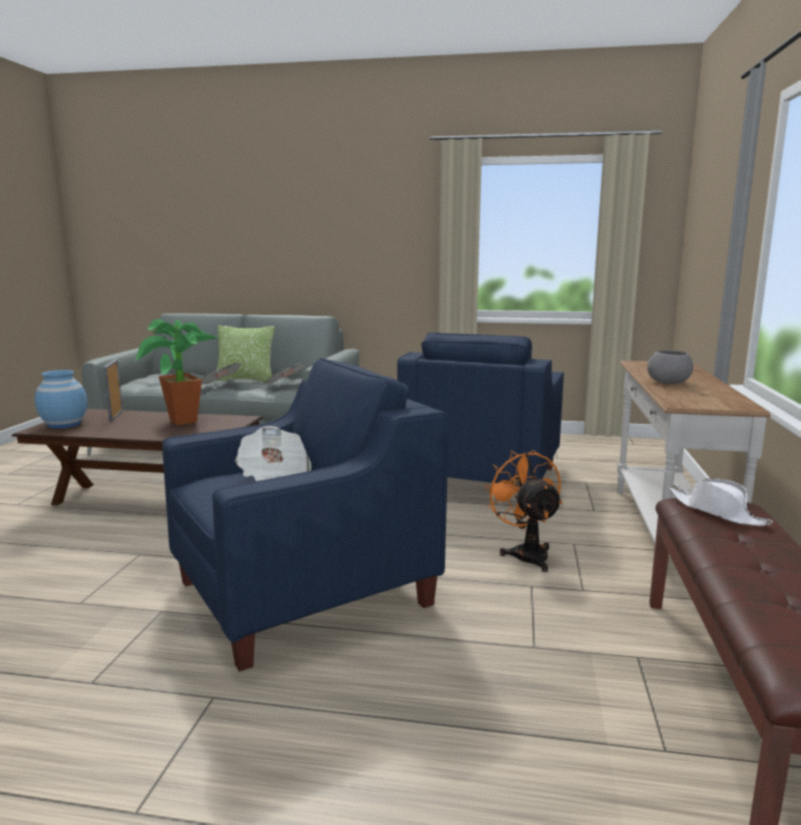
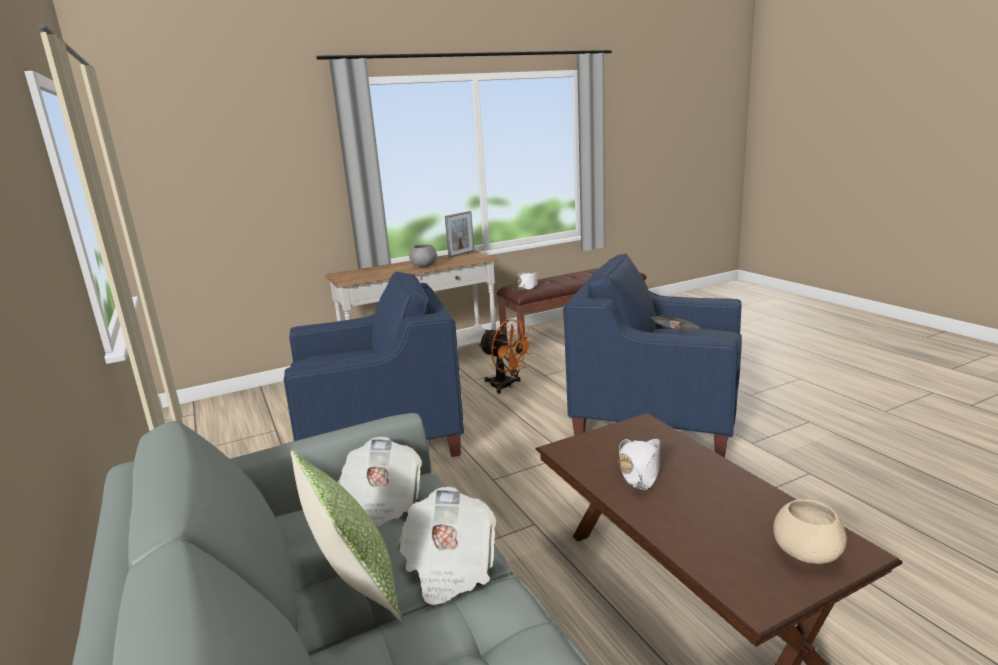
camera: 125 degrees left, 5 degrees up
(64, 424) = (807, 552): blue vase -> beige bowl
(116, 416) = (710, 544): picture frame -> picture frame (461, 254)
(182, 423) = (639, 470): potted plant -> white hat
(526, 553) = (506, 386): orange fan -> orange fan turned 90 degrees counterclockwise

